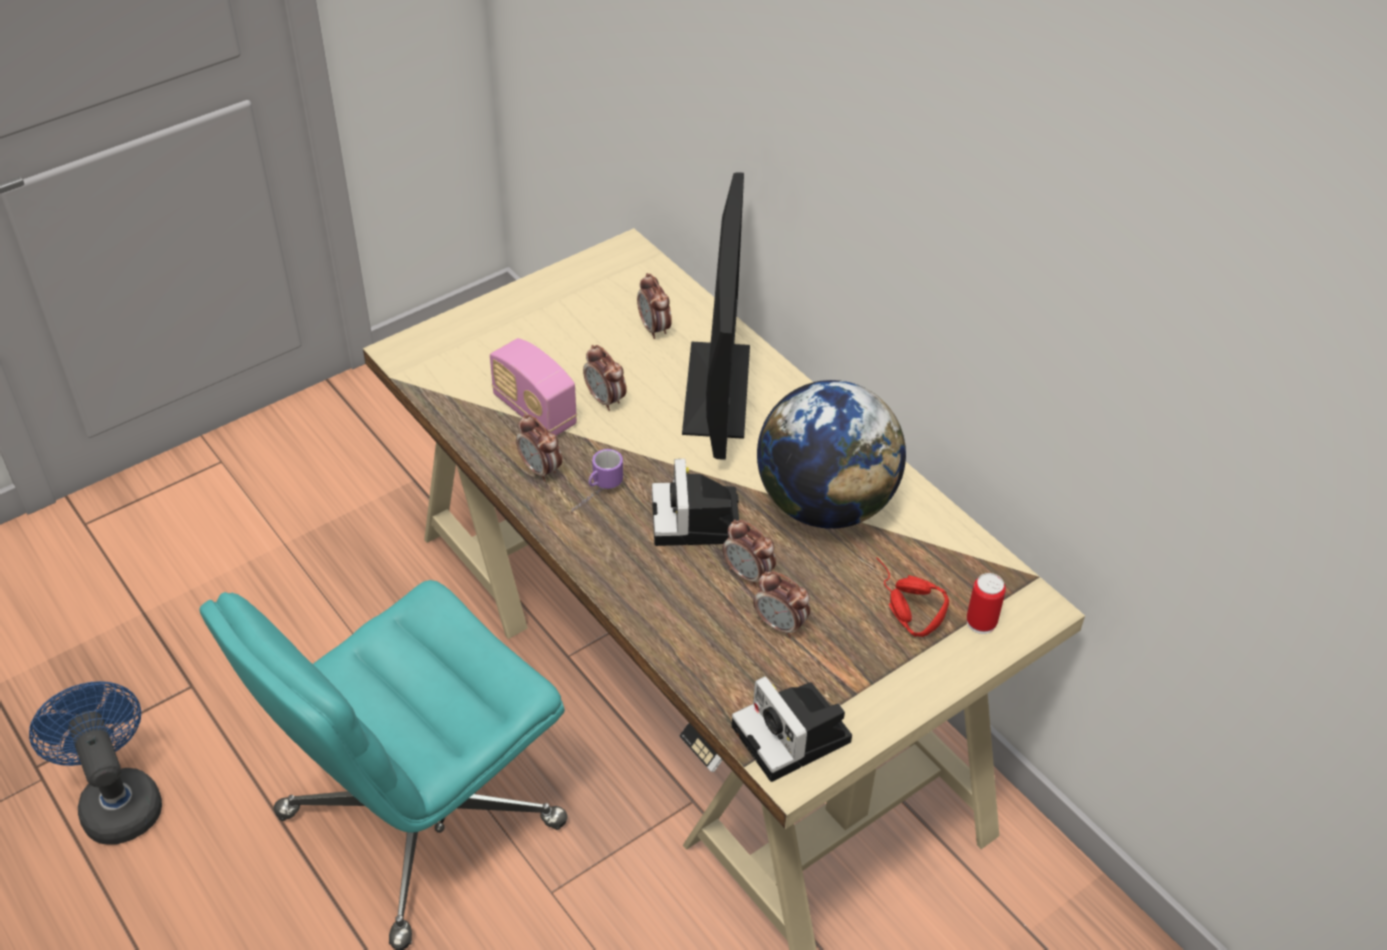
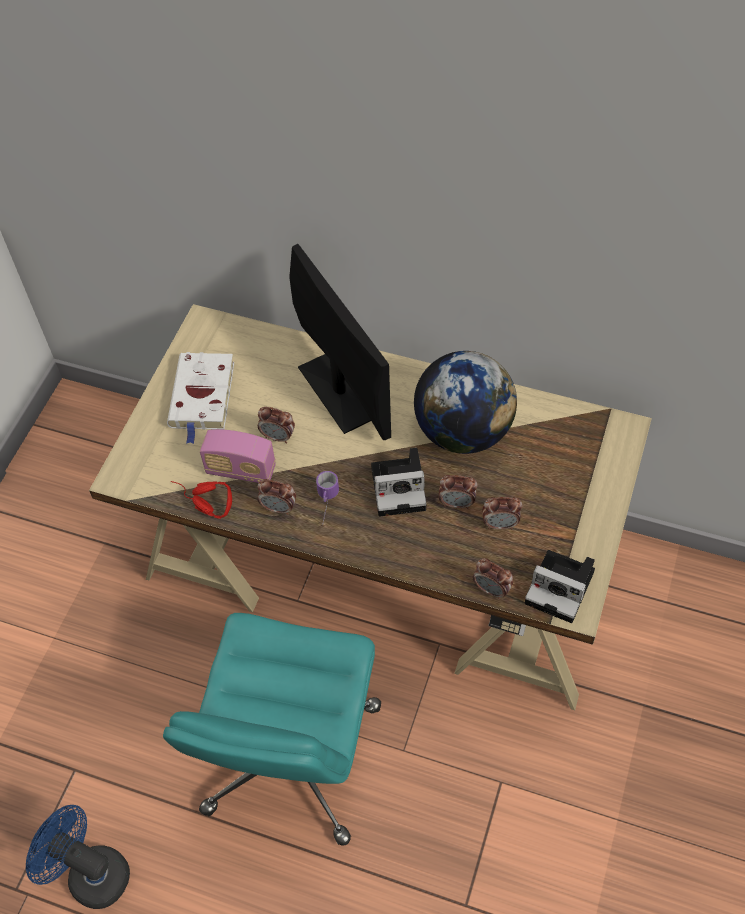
camera: 30 degrees left, 10 degrees up
(560, 321) = (202, 397): none -> white book
(654, 329) = (267, 370): alarm clock -> alarm clock (492, 589)
(697, 522) = (401, 487): camera -> camera turned 60 degrees counterclockwise
(899, 605) = (553, 471): red headphones -> red headphones (200, 503)
(981, 622) = (603, 455): can -> none

